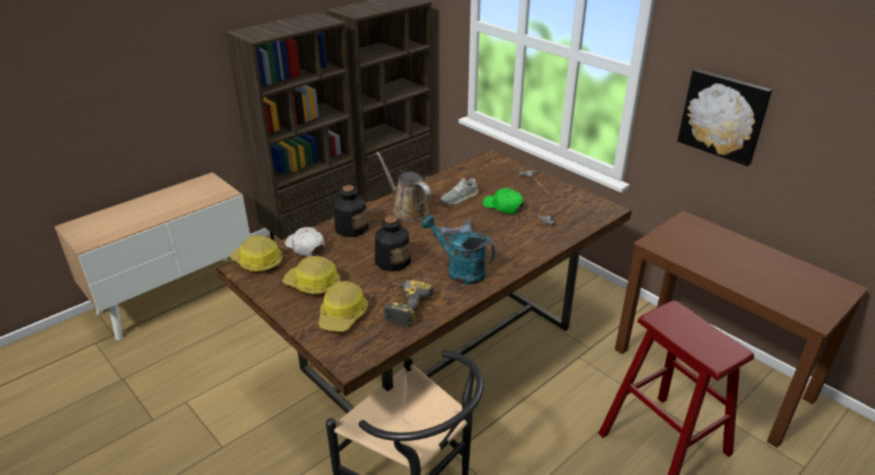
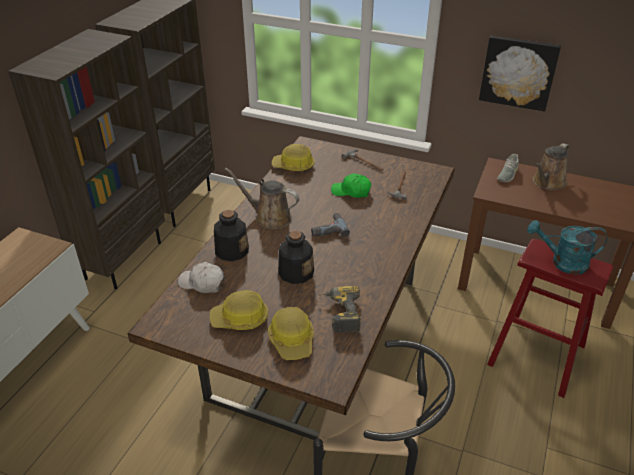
camera: 25 degrees left, 5 degrees up
(257, 262) = (166, 313): hard hat -> hard hat (293, 166)
(459, 198) = (307, 193): grey shoe -> grey shoe (507, 174)
(460, 270) = (361, 264): turquoise watering can -> turquoise watering can (562, 263)
(734, 250) = (547, 183): none -> brown watering can

